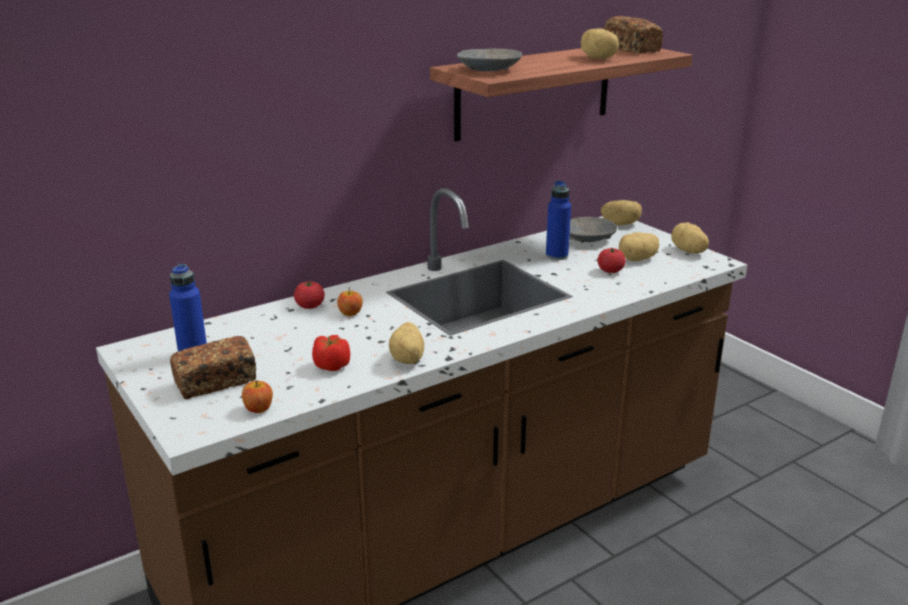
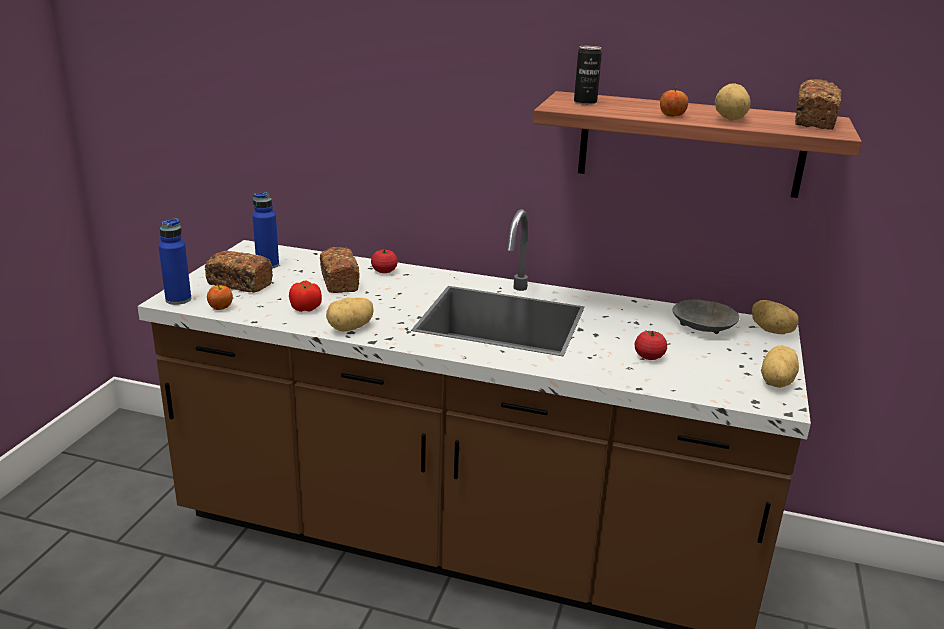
camera: 50 degrees right, 0 degrees up
(298, 333) = (339, 282): none -> bread
(350, 313) = (393, 287): apple -> apple (672, 115)
(489, 69) = (585, 102): grey bowl -> can
(556, 256) = (635, 324): blue bottle -> blue bottle (178, 299)
(638, 259) = (701, 362): potato -> none

